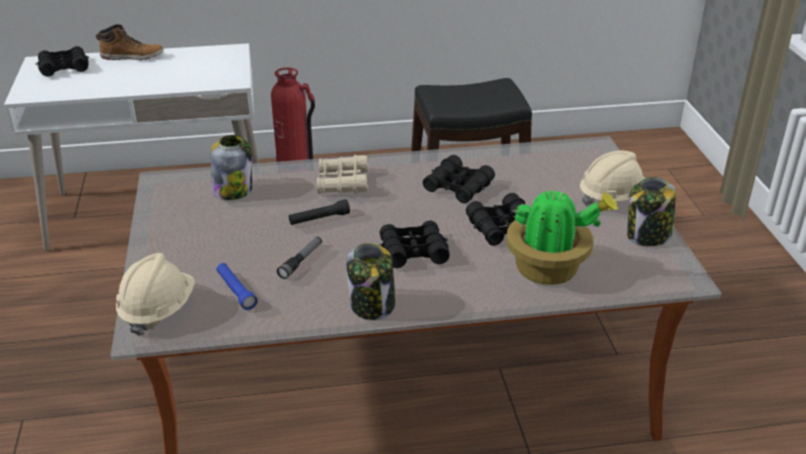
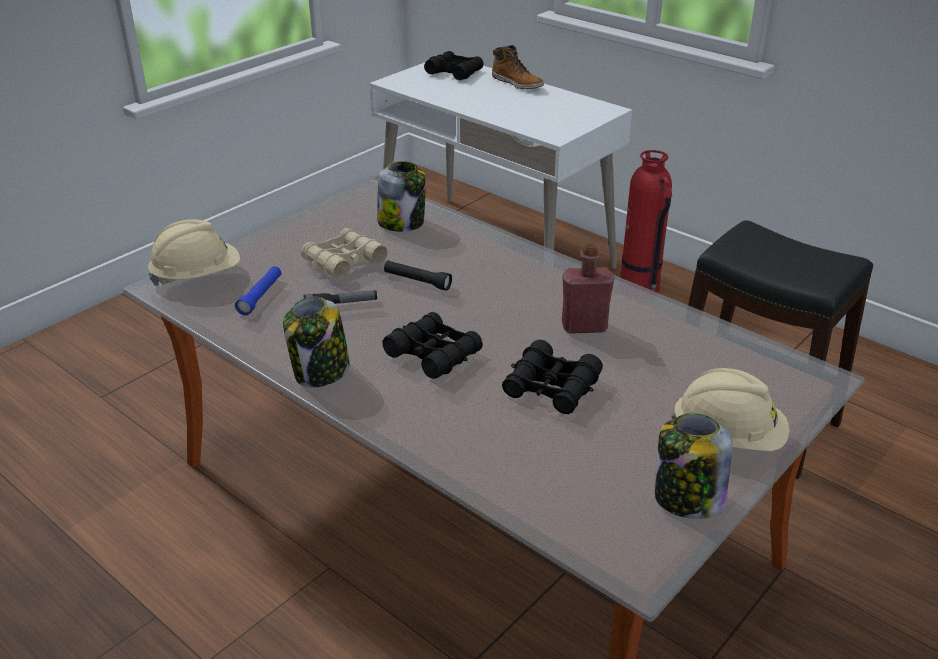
camera: 50 degrees right, 0 degrees up
(343, 182) = (492, 264): beige binoculars -> beige binoculars (344, 262)
(458, 187) = (584, 326): black binoculars -> red bottle
(549, 270) = (515, 453): potted plant -> none

